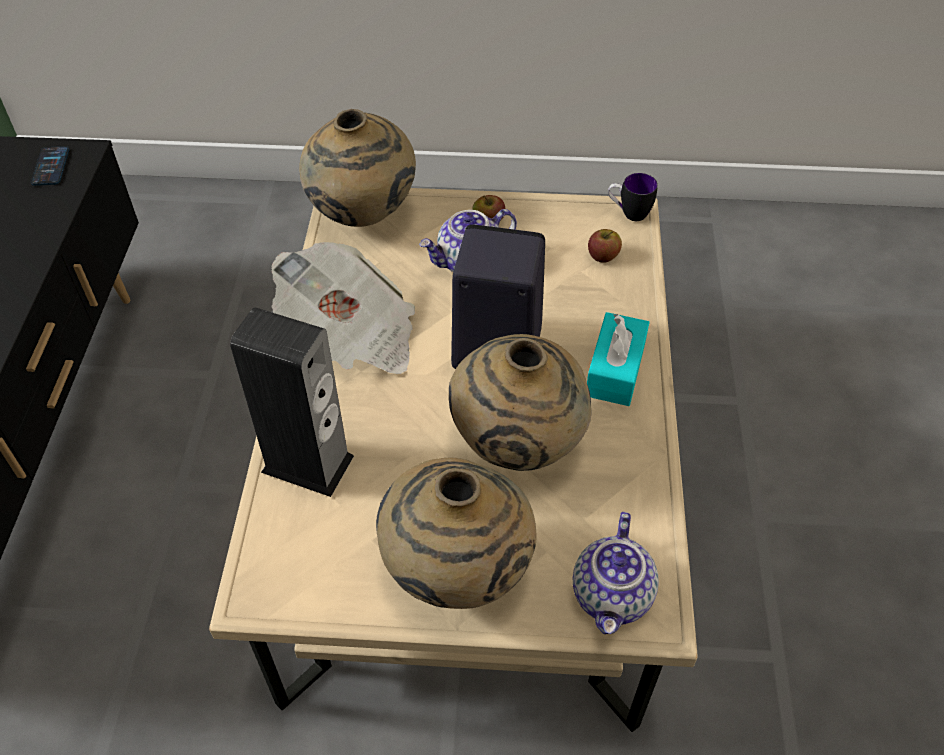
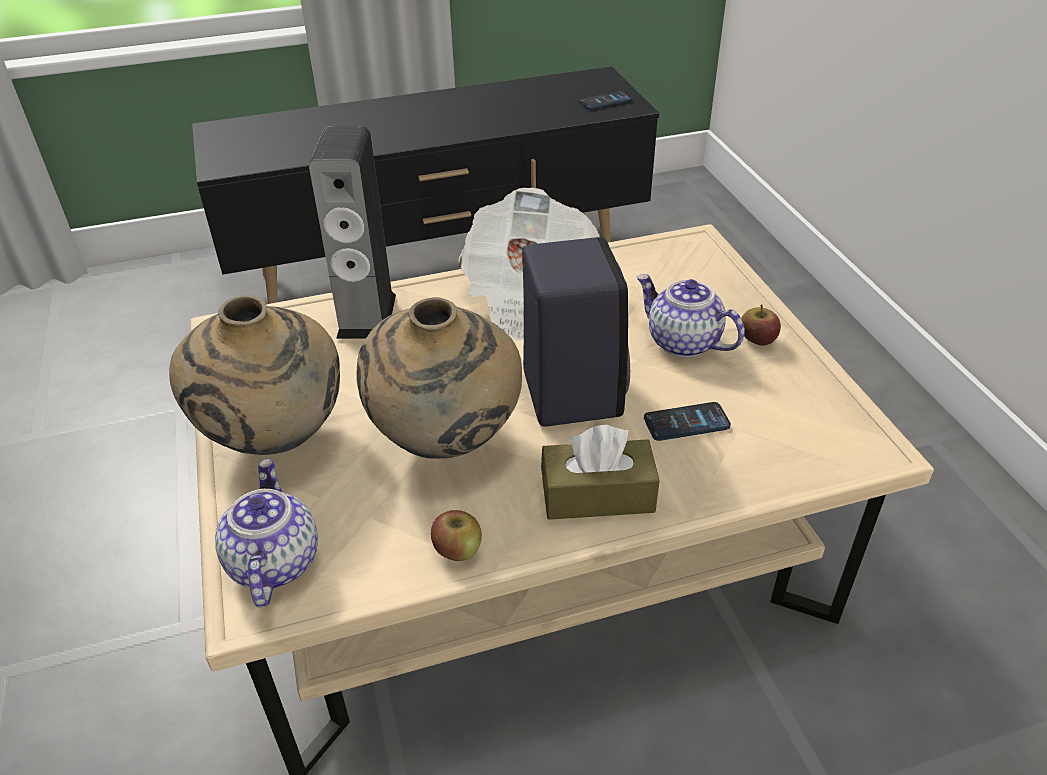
camera: 70 degrees right, 10 degrees down
(364, 217) = (689, 261): beige vase -> none
(561, 295) = (686, 422): none -> phone
(603, 256) = (779, 442): apple -> apple (457, 549)
(612, 596) = (272, 562): teapot -> teapot turned 90 degrees clockwise
(615, 370) = (597, 495): turquoise tissue box -> brown tissue box
(628, 213) = (875, 447): mug -> none

